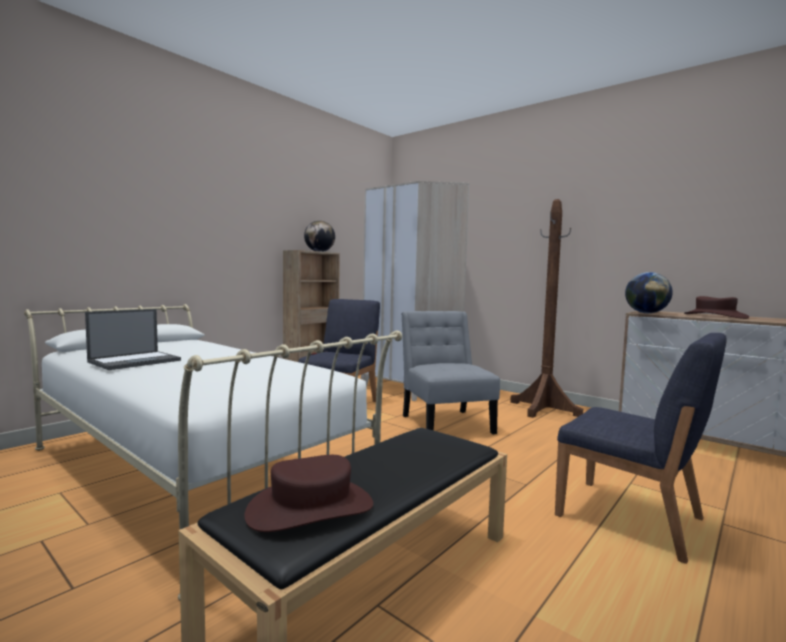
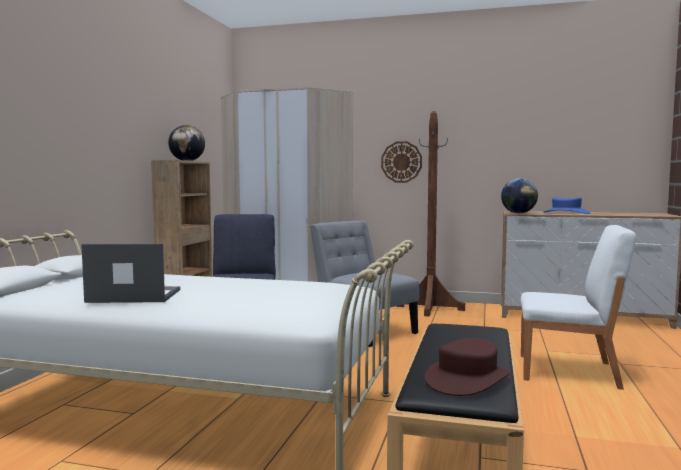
camera: 25 degrees left, 0 degrees up
(136, 361) = (133, 296): laptop -> laptop turned 105 degrees counterclockwise
(532, 254) = (401, 162): none -> wall clock
(631, 518) = (569, 371): blue chair -> white chair
(715, 316) = (566, 213): brown hat -> blue hat

